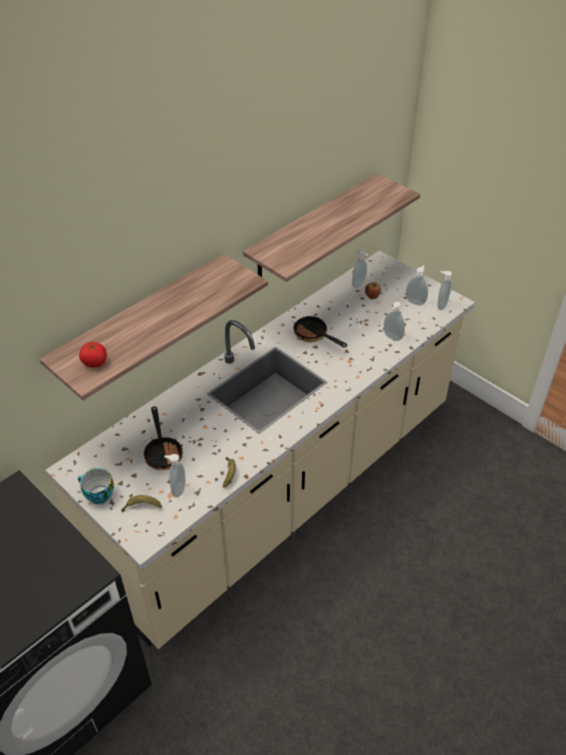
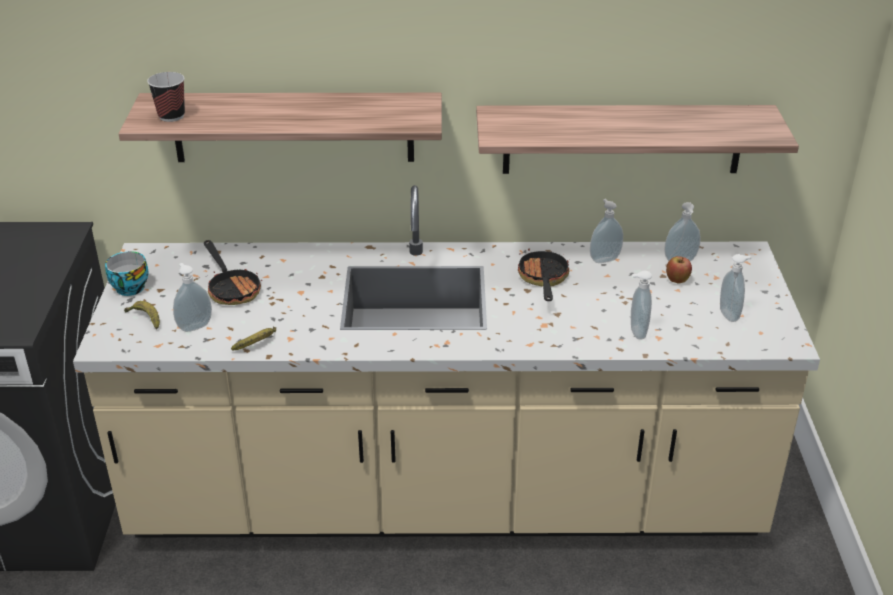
camera: 45 degrees right, 10 degrees down
(95, 362) = (171, 116): tomato -> cup
(163, 451) = (232, 288): frying pan -> frying pan turned 60 degrees counterclockwise
(440, 305) = (760, 336): soap dispenser -> soap dispenser (604, 259)

